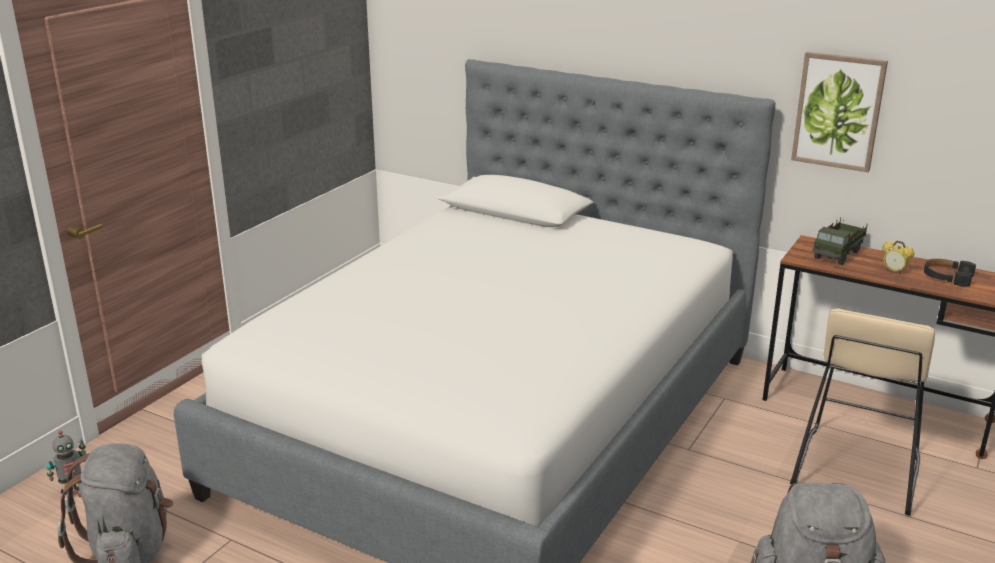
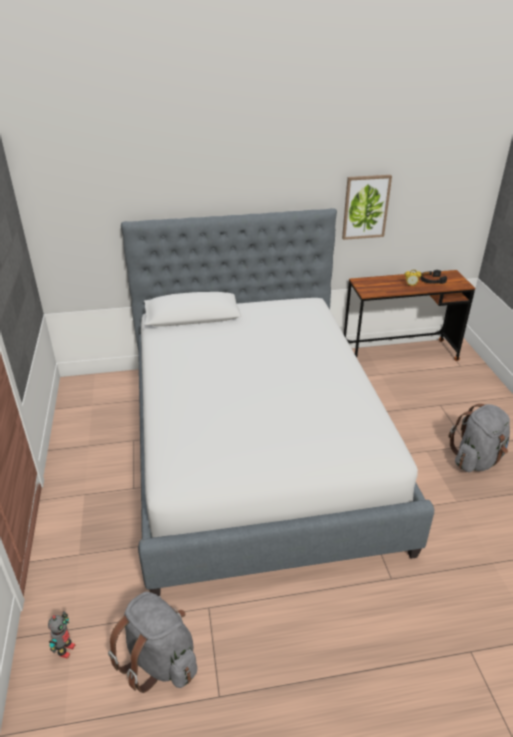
camera: 40 degrees left, 10 degrees up
(838, 254) = (378, 284): toy truck -> none
(855, 470) = (425, 390): beige stool -> none

